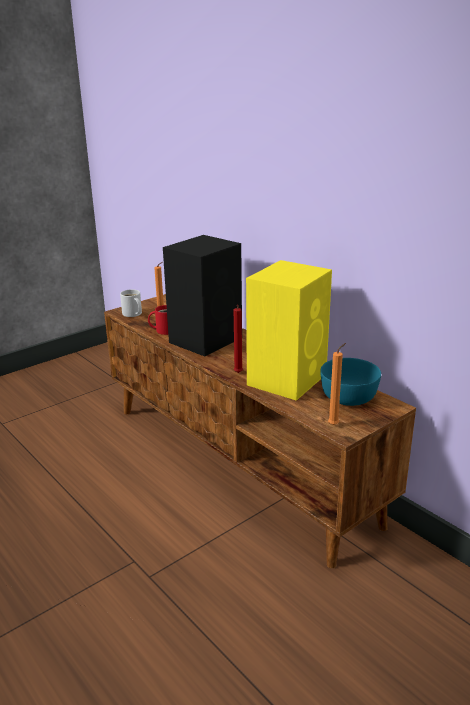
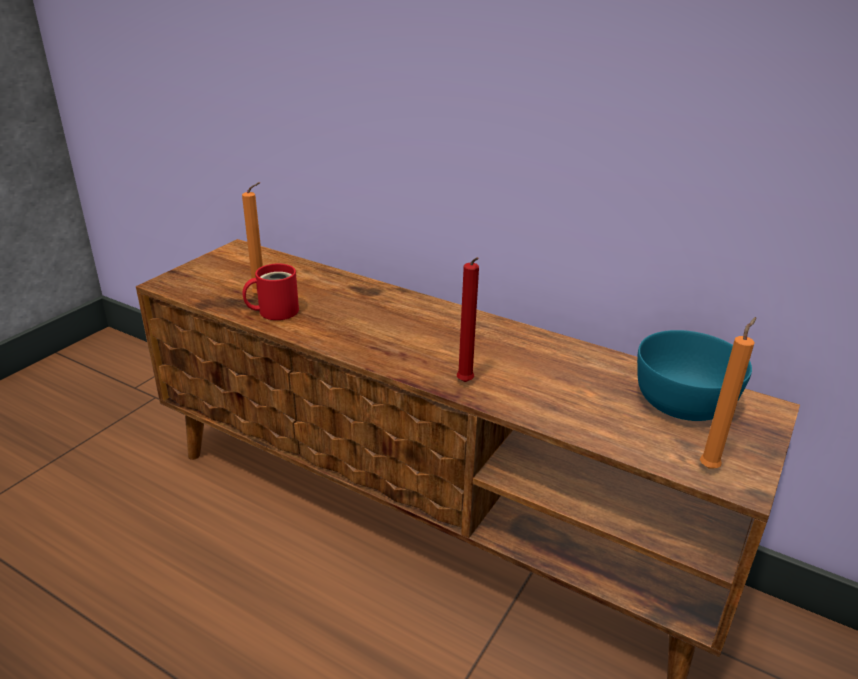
camera: 20 degrees left, 5 degrees up
(132, 314) = (195, 285): white mug -> none
(207, 339) = (364, 320): black speaker -> none
(288, 378) = (558, 380): yellow speaker -> none

